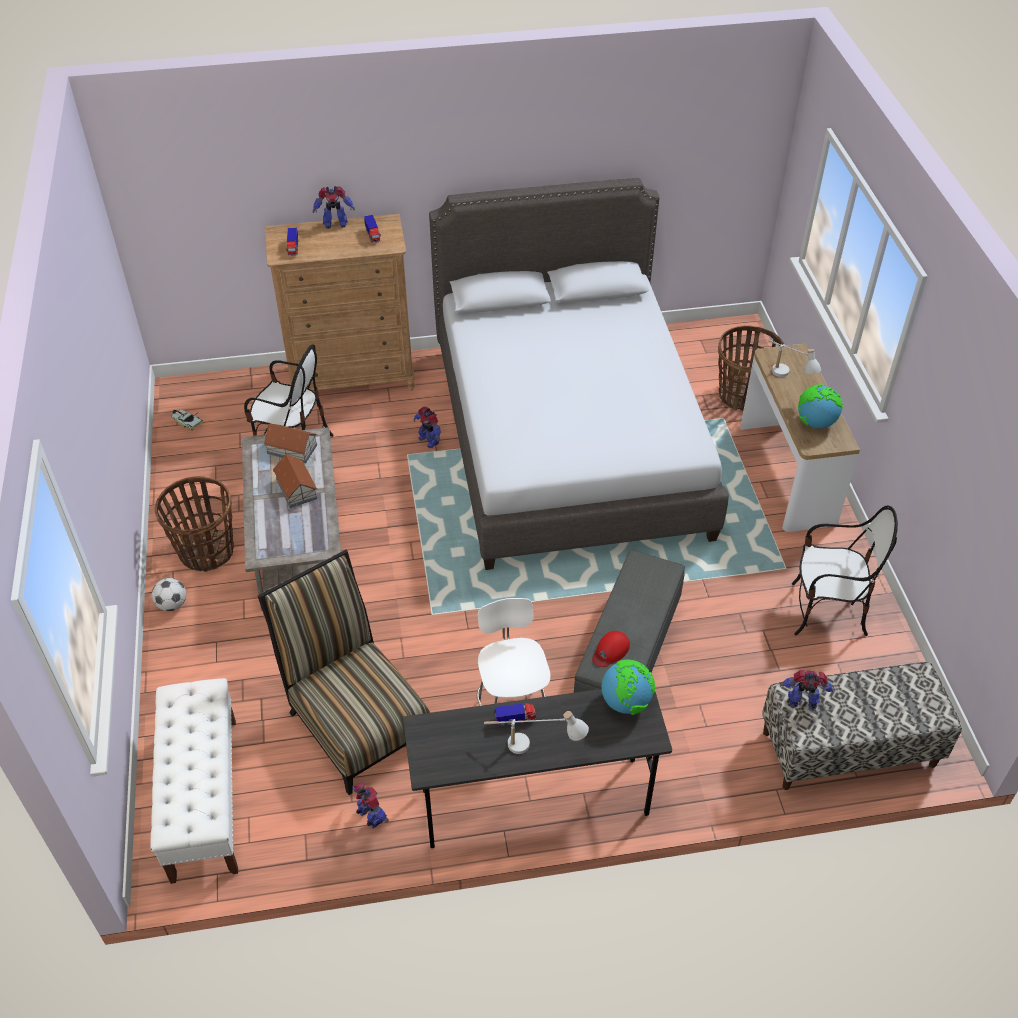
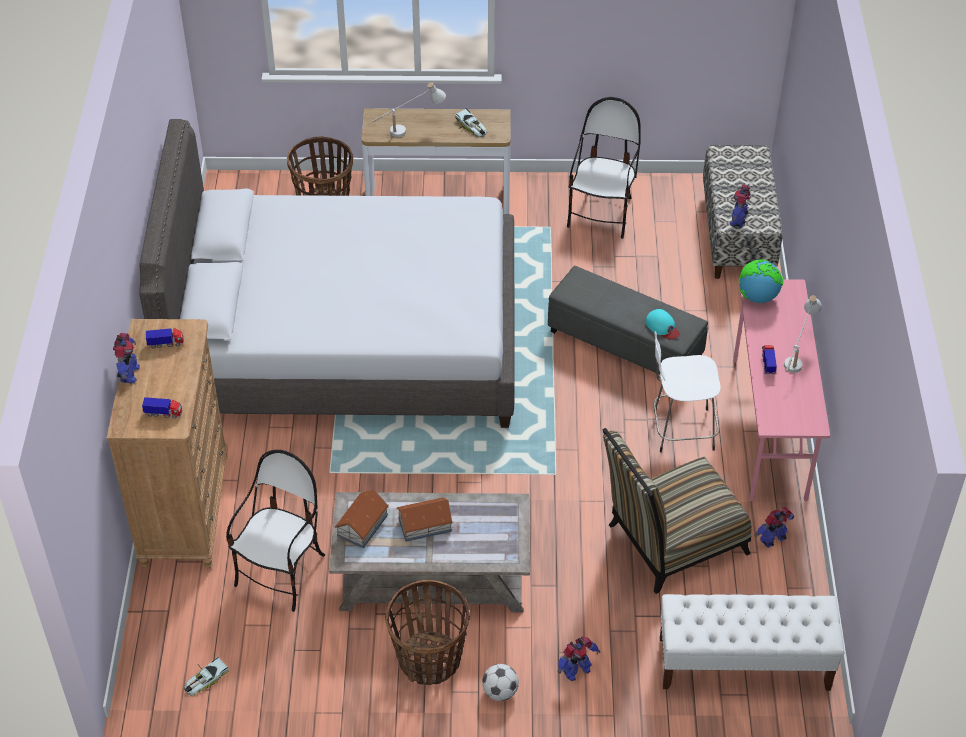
camera: 80 degrees left, 0 degrees up
(429, 440) = (312, 452): toy robot -> toy robot (576, 670)
(534, 803) = (769, 428): grey desk -> pink desk
(610, 651) = (662, 326): red cap -> turquoise cap
(815, 423) = (471, 126): globe -> toy car

